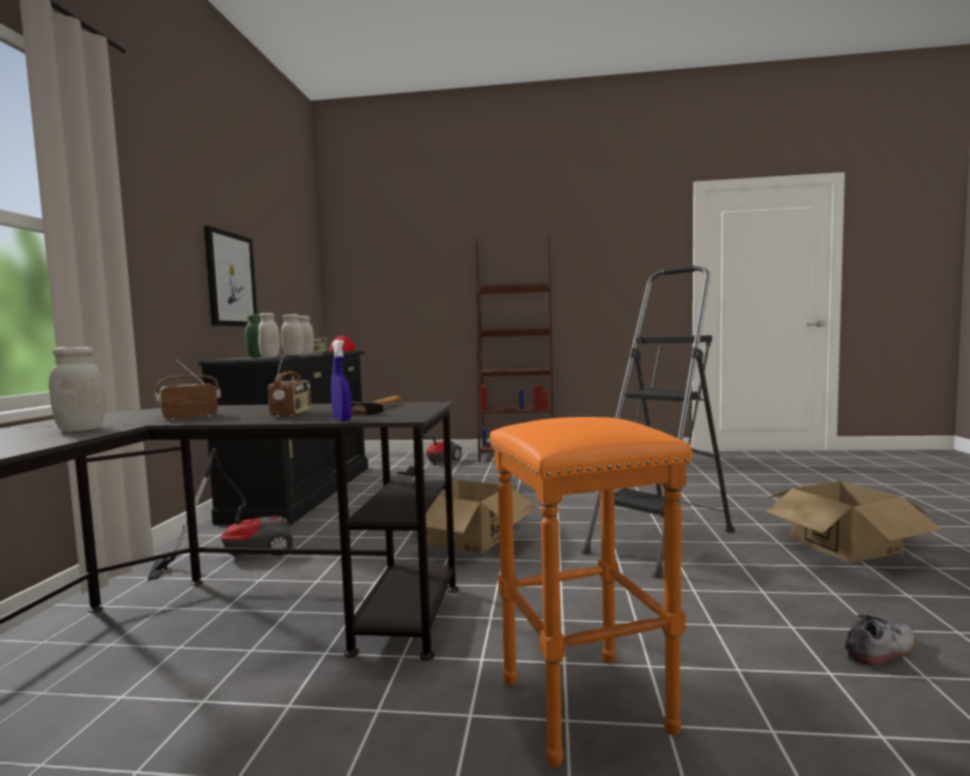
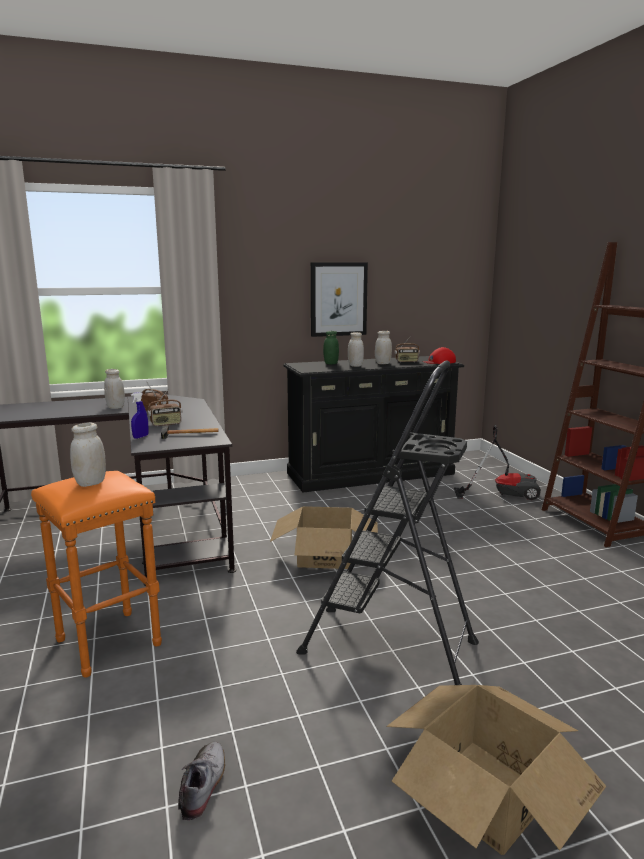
camera: 65 degrees right, 10 degrees up
(239, 554) = (247, 496): vacuum cleaner -> none
(270, 357) = (323, 367): white jar -> white jar (90, 483)
(881, 651) = (203, 784): shoe -> shoe turned 120 degrees counterclockwise

